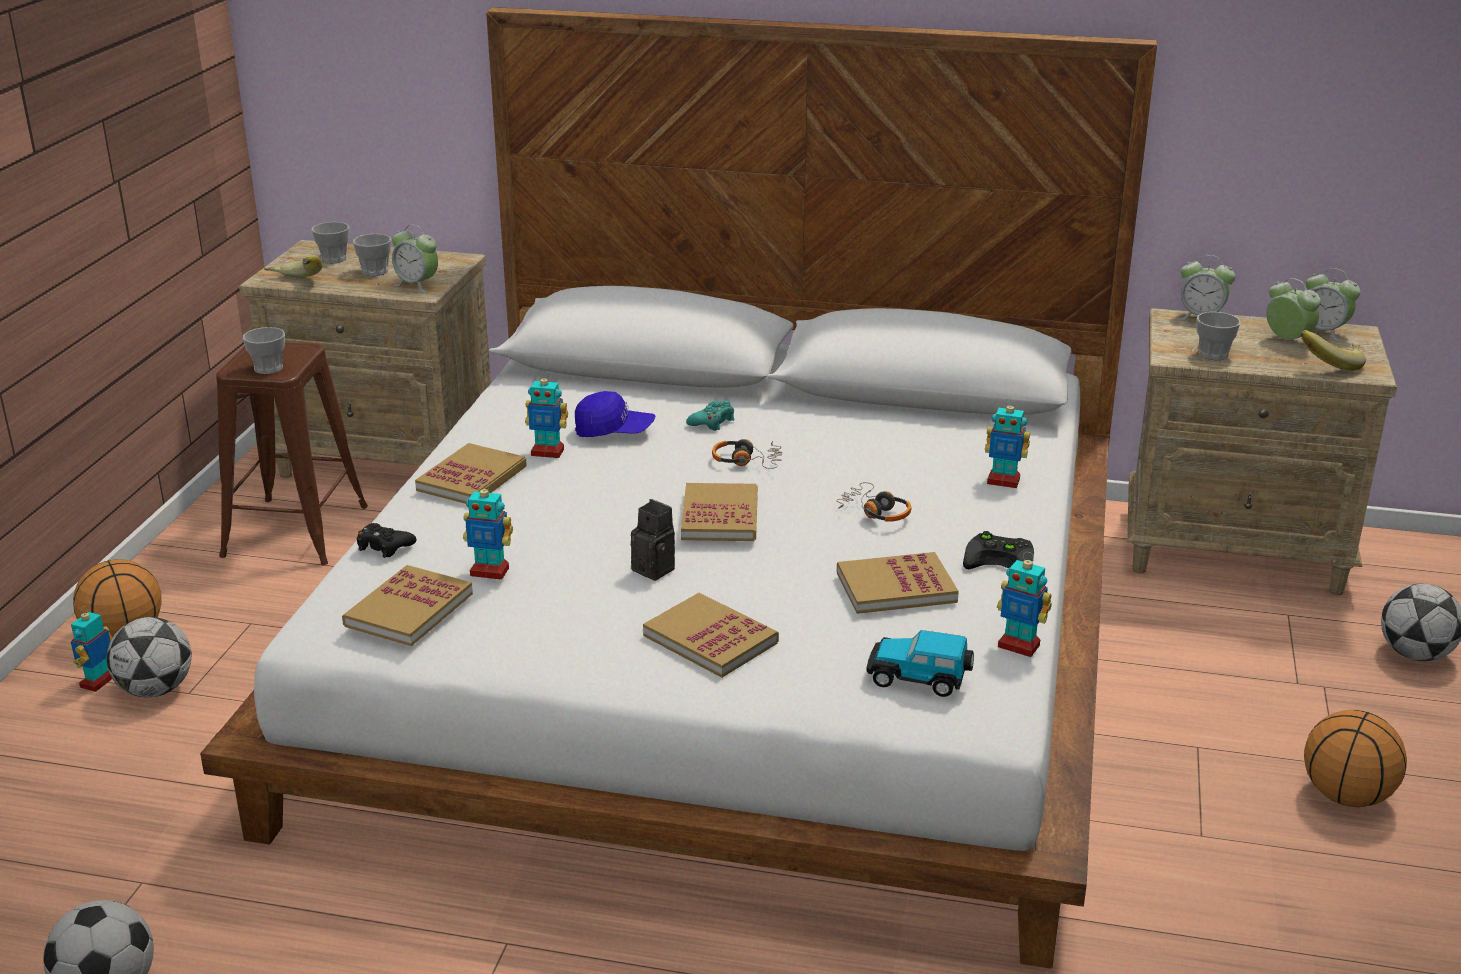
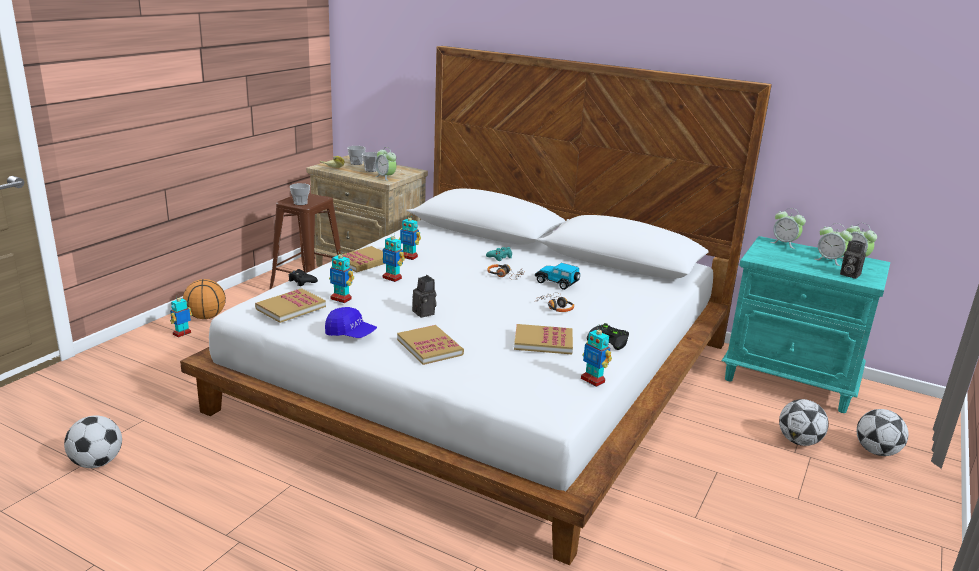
camera: 15 degrees right, 5 degrees down
(156, 690) = (204, 341): football -> football (798, 441)
(614, 431) = (448, 253): blue cap -> blue cap (350, 334)
(720, 516) = (473, 296): book -> none
(919, 678) = (526, 384): toy car -> toy car (557, 283)
(1003, 481) = (636, 306): toy robot -> toy robot (392, 278)
(1213, 354) = (780, 260): cup -> none
(1236, 551) = (791, 380): beige nightstand -> turquoise nightstand
(1287, 341) = (829, 260): alarm clock -> alarm clock turned 150 degrees clockwise
(1330, 364) = (848, 274): banana -> camera
(1347, 796) = (796, 516): basketball -> none

